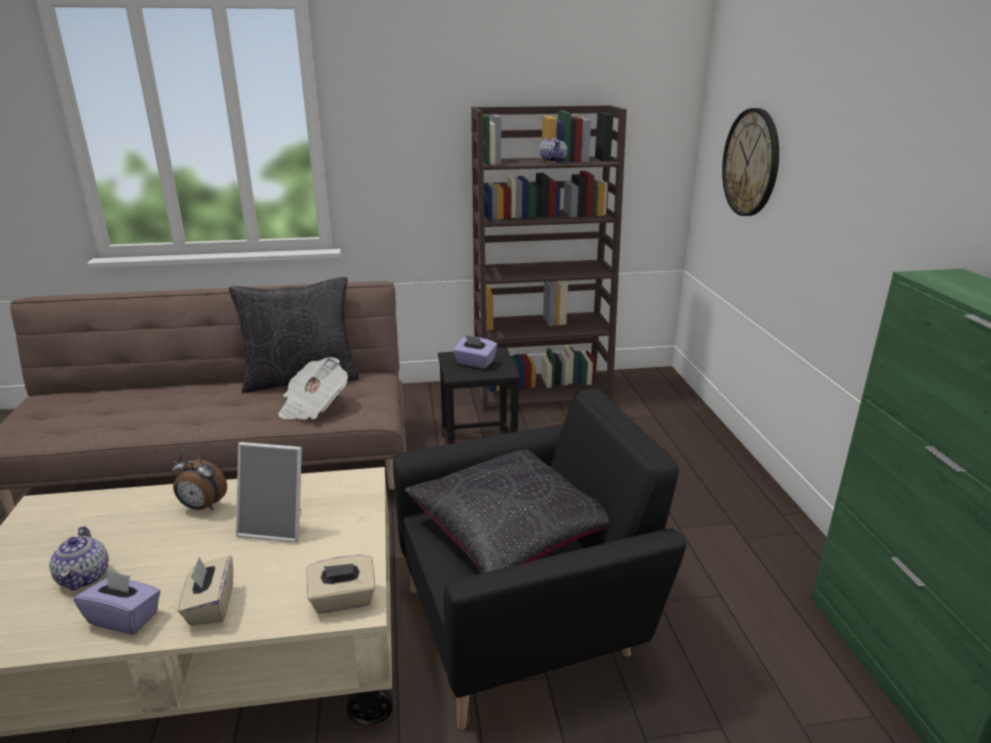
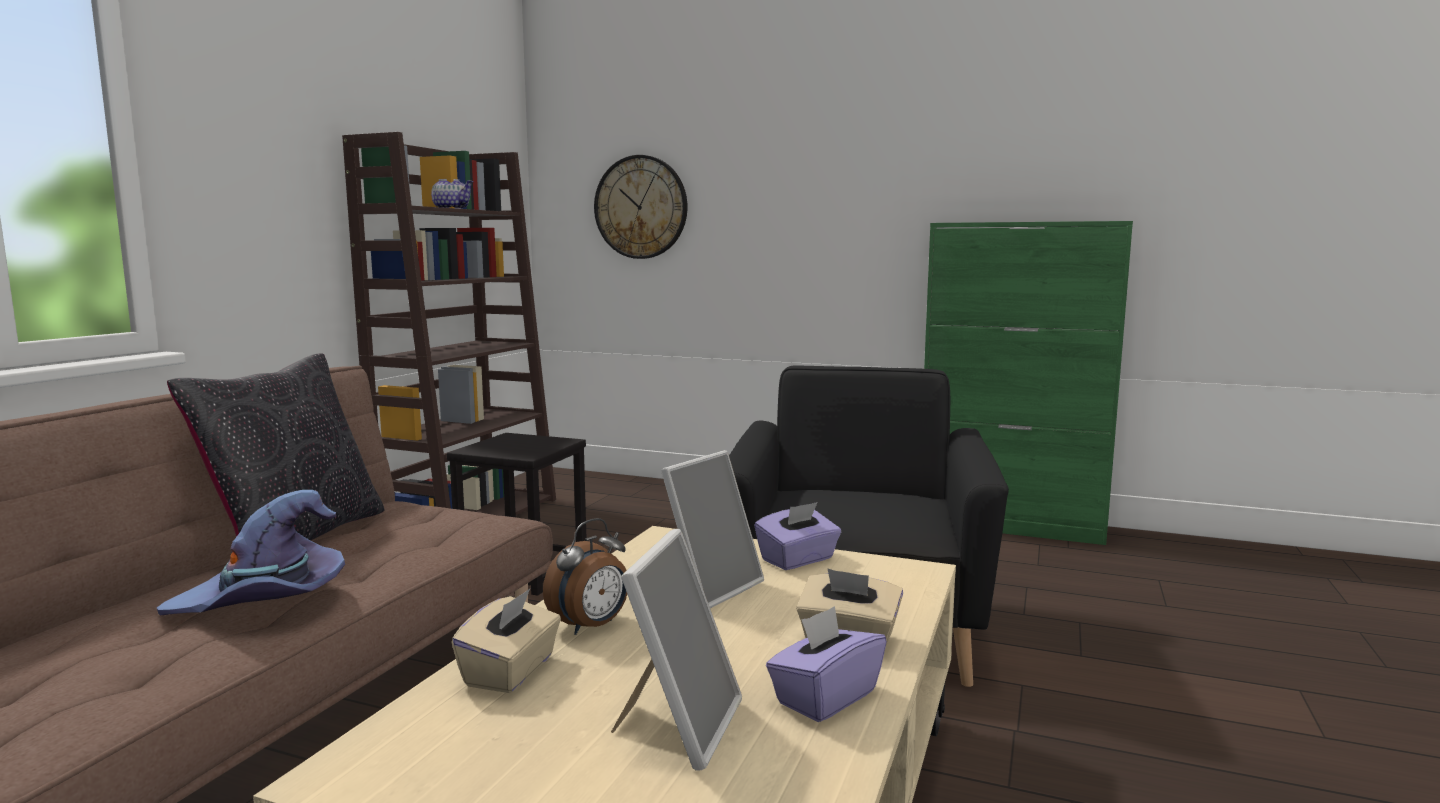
camera: 60 degrees left, 15 degrees down
(85, 576) = (678, 726): teapot -> picture frame
(211, 411) = (264, 601): none -> purple hat
(313, 406) = (408, 541): newspaper -> none
(343, 600) = (899, 575): beige tissue box -> beige tissue box (511, 671)
(475, 363) = (515, 445): purple tissue box -> purple tissue box (798, 560)
(509, 529) = (848, 500): black pillow -> none

